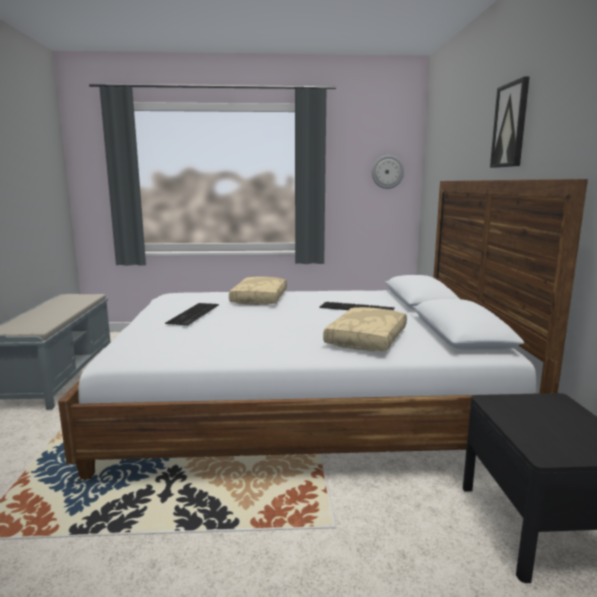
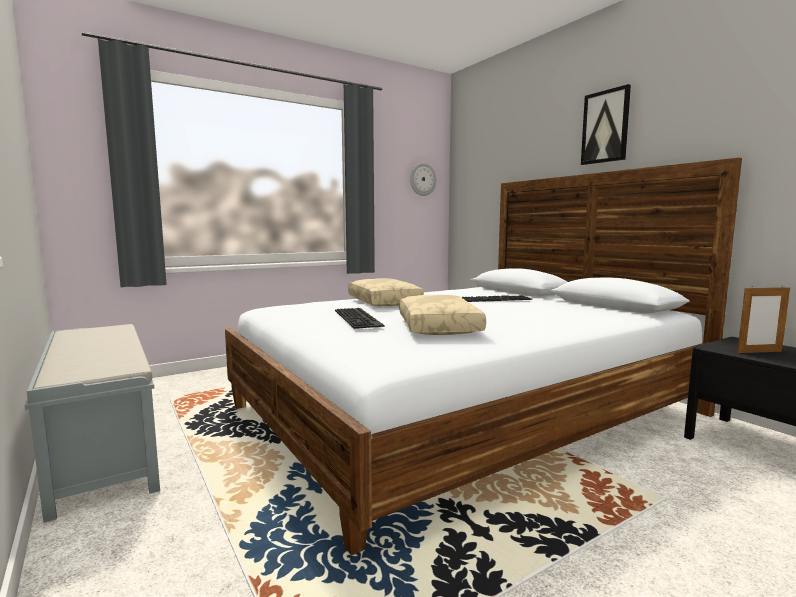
camera: 30 degrees left, 5 degrees down
(368, 340) = (571, 316): beige pillow -> beige pillow (440, 327)
(533, 417) = (759, 352): none -> picture frame

